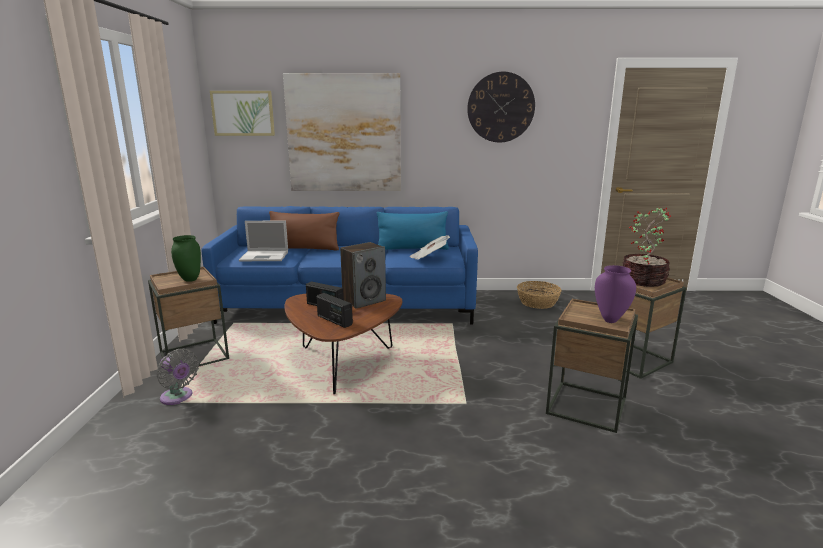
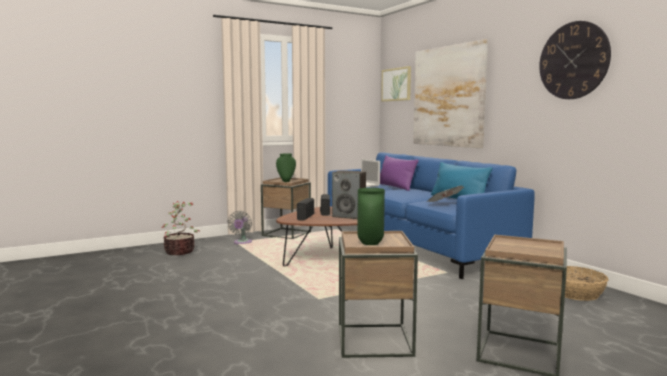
camera: 60 degrees right, 10 degrees down
(304, 248) = (395, 186): brown pillow -> purple pillow
(611, 320) = (371, 243): purple vase -> green vase
(643, 280) = (528, 247): potted plant -> potted plant (180, 251)

